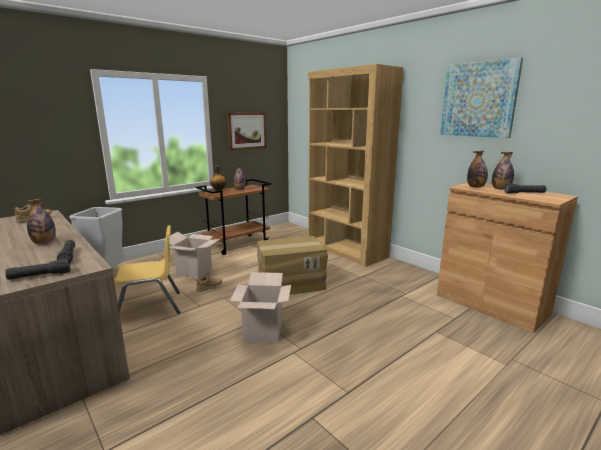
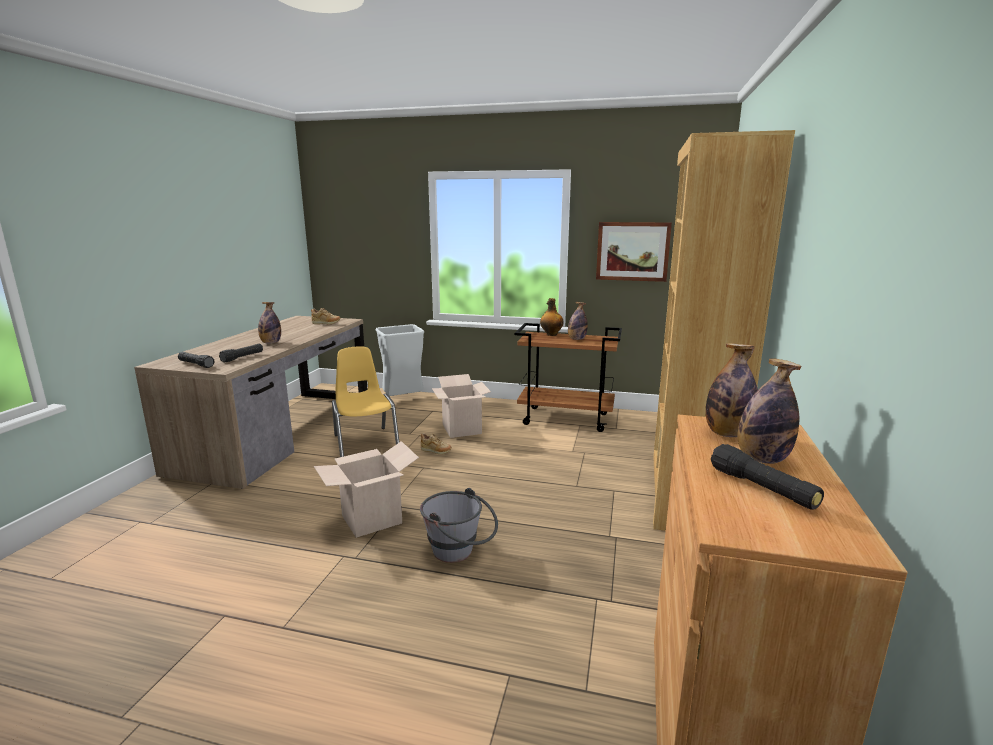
camera: 55 degrees right, 0 degrees up
(149, 307) = (365, 443): yellow chair -> yellow chair turned 150 degrees counterclockwise
(291, 283) = (508, 491): cardboard box -> none
(333, 315) = (460, 553): none -> grey bucket
(478, 99) = (851, 210): picture -> none

